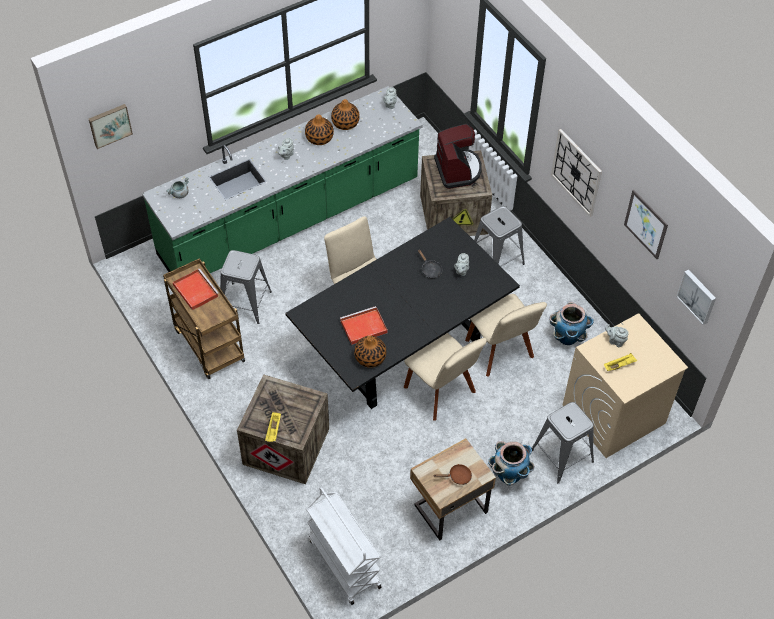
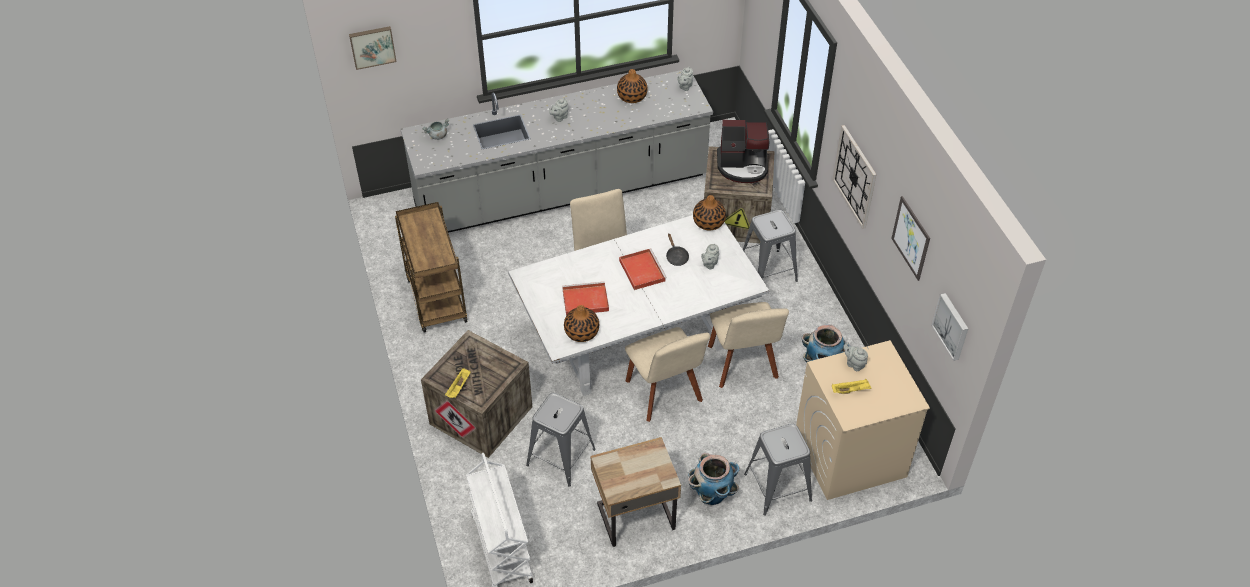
camera: 15 degrees right, 5 degrees down
(195, 290) = (423, 232): red tray -> red tray (641, 270)
(245, 303) = (487, 265): grey stool -> grey stool (561, 457)
(290, 219) = (561, 192): green counter -> grey counter
(319, 138) = (599, 106): vase -> vase (708, 222)
(402, 346) = (638, 339): black dining table -> white dining table
(457, 477) = (638, 475): brown frying pan -> none
(458, 170) = (743, 166): coffee machine -> coffee machine turned 90 degrees clockwise

